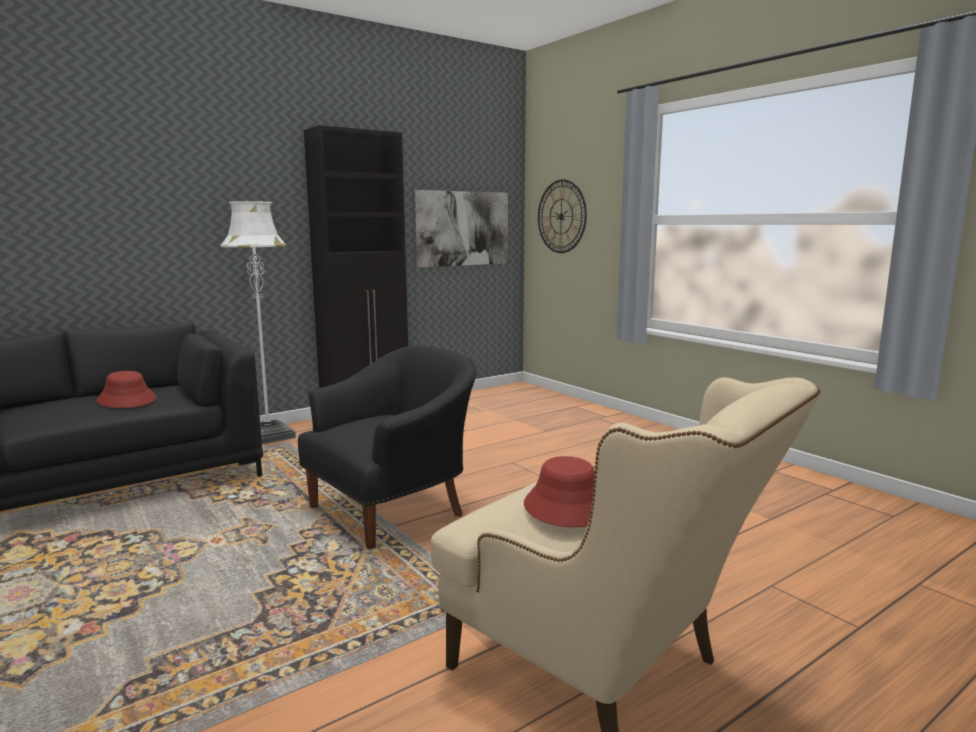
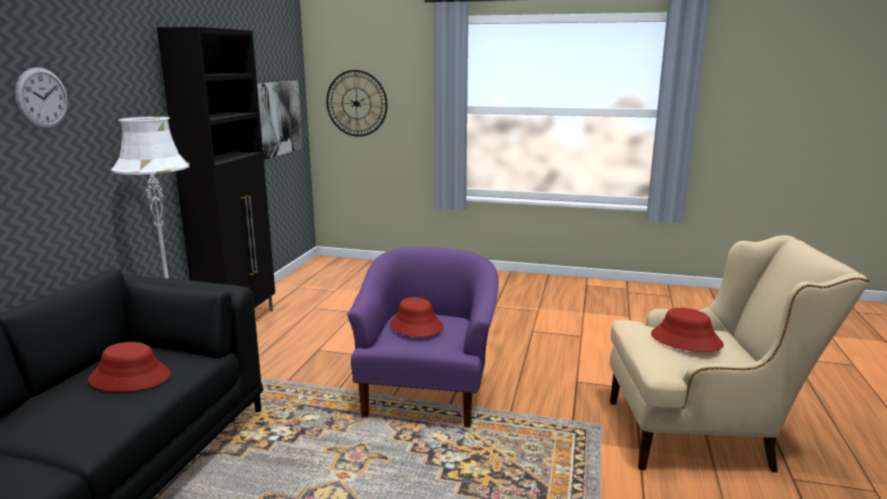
camera: 40 degrees left, 5 degrees up
(169, 181) = (42, 98): none -> wall clock
(371, 424) = (416, 326): none -> red hat
(393, 510) = (427, 394): black armchair -> purple armchair

